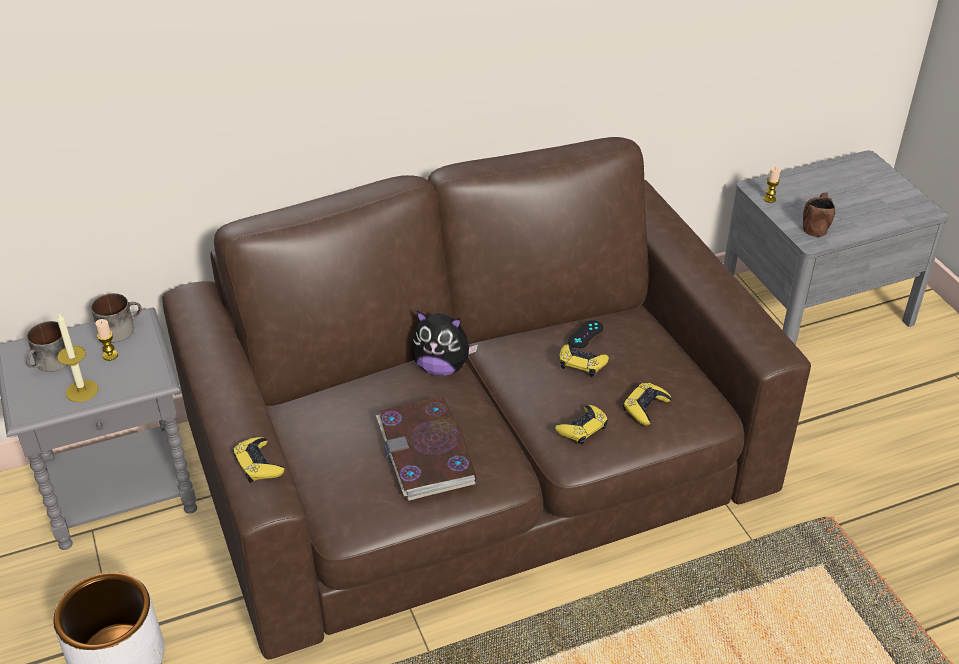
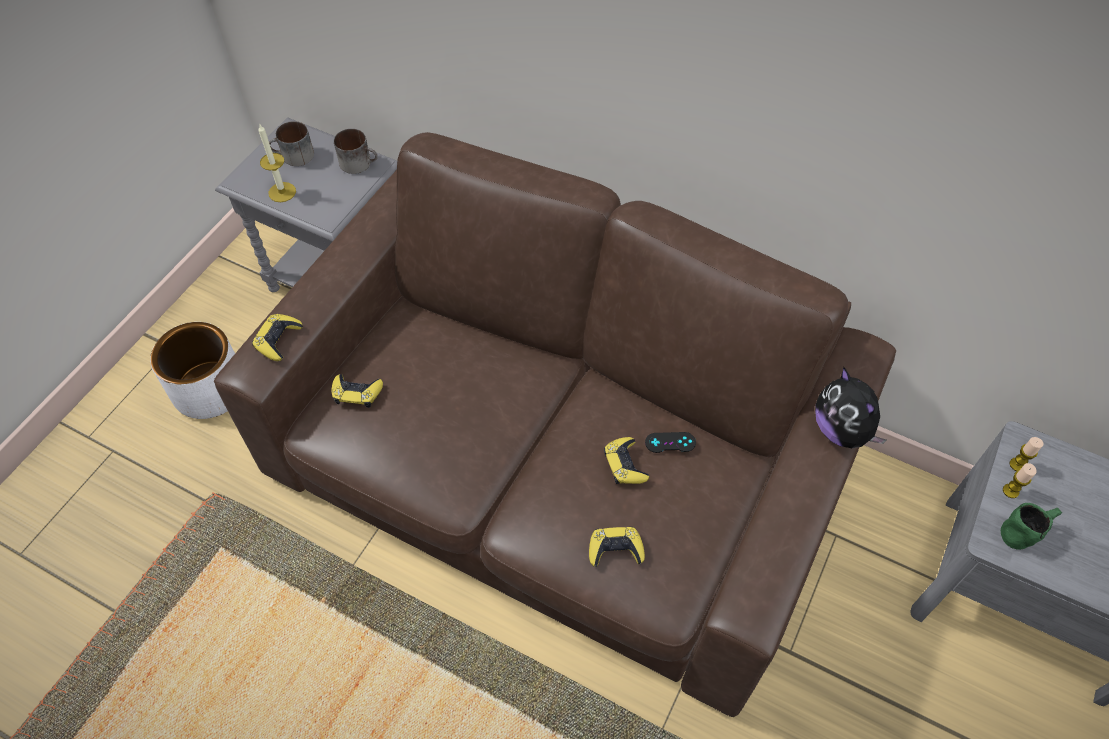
camera: 50 degrees right, 15 degrees up
(110, 355) = (328, 179): candle -> candle (1010, 491)
(426, 452) = (422, 430): book -> none
(441, 367) = (540, 371): plush toy -> plush toy (842, 430)
(582, 428) = (546, 518): yellow game controller -> yellow game controller (357, 393)
(816, 225) = (1025, 531): brown mug -> green mug

